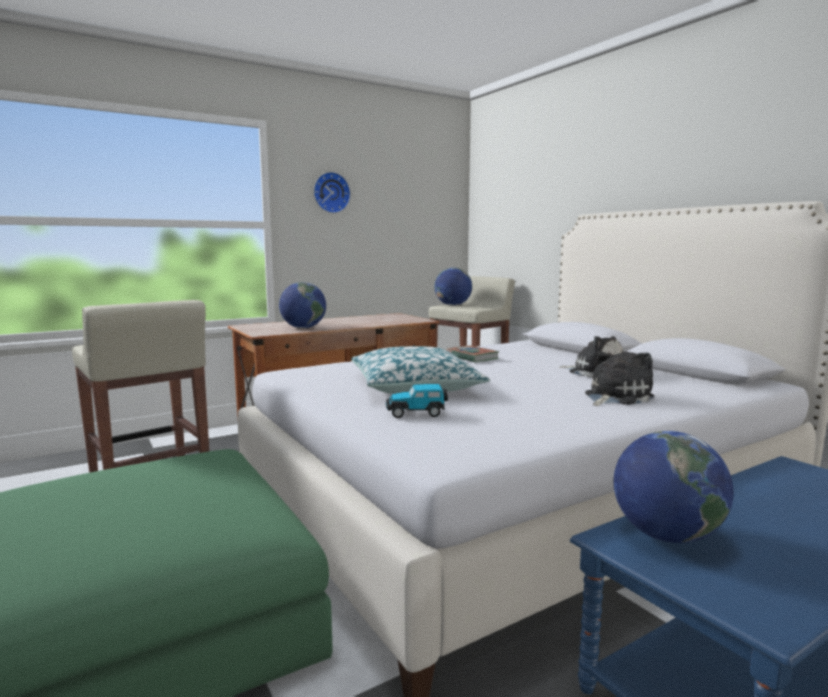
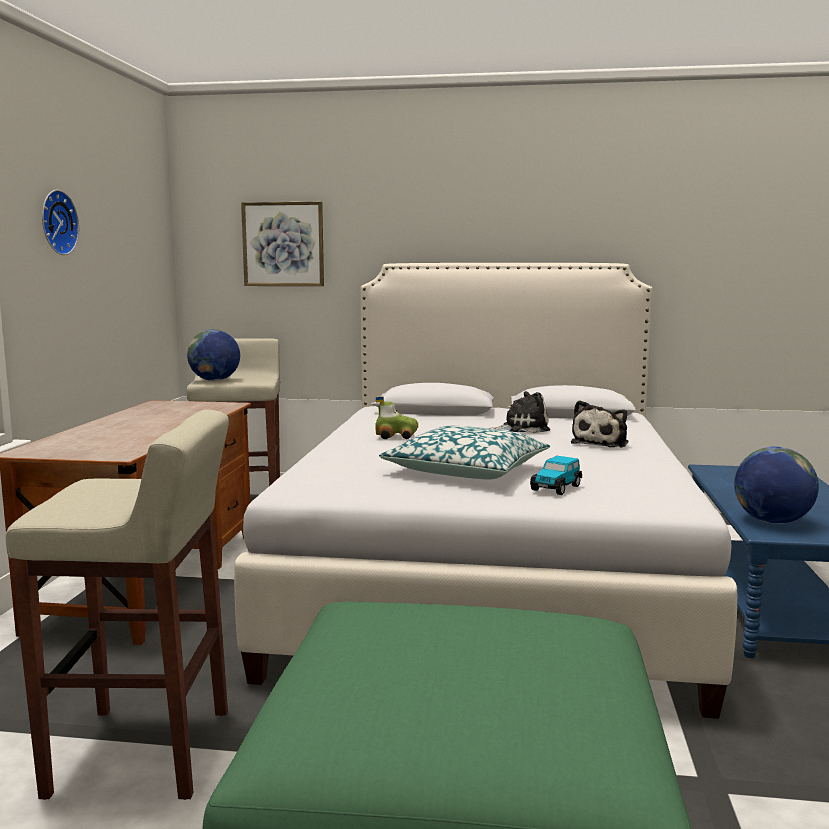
camera: 50 degrees left, 0 degrees up
(303, 328) = (135, 438): globe -> none
(471, 357) = (396, 436): book -> toy car
(524, 203) = (283, 244): none -> picture
(615, 397) = (601, 443): plush toy -> plush toy turned 150 degrees counterclockwise

